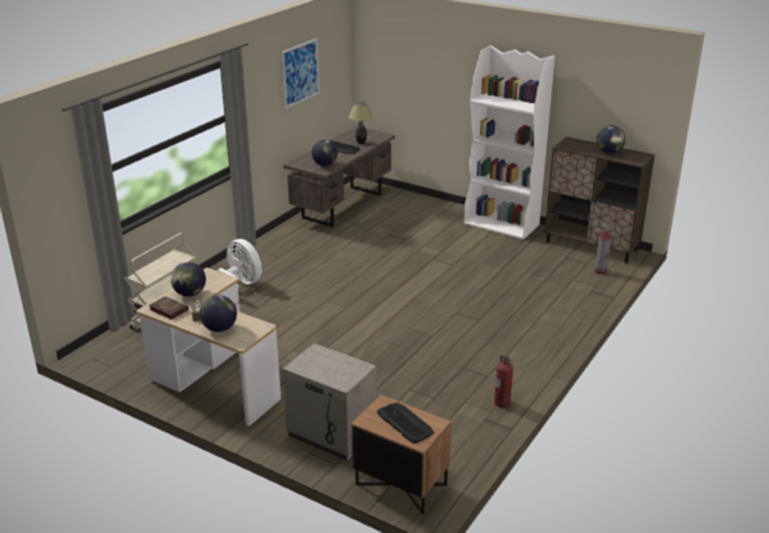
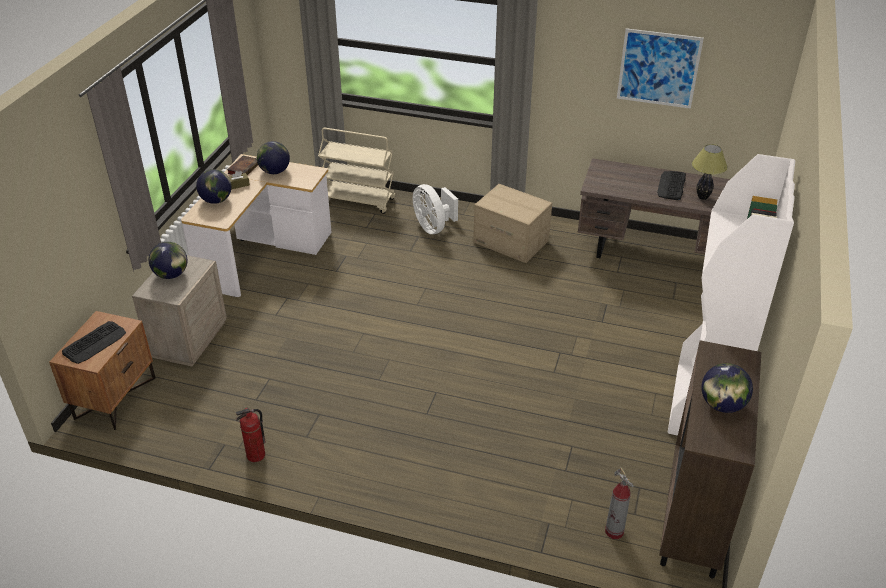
camera: 75 degrees right, 10 degrees up
(242, 285) = (433, 227): white fan -> white fan turned 120 degrees clockwise
(288, 255) = (511, 241): none -> cardboard box
(325, 164) = (612, 184): globe -> globe (171, 275)

